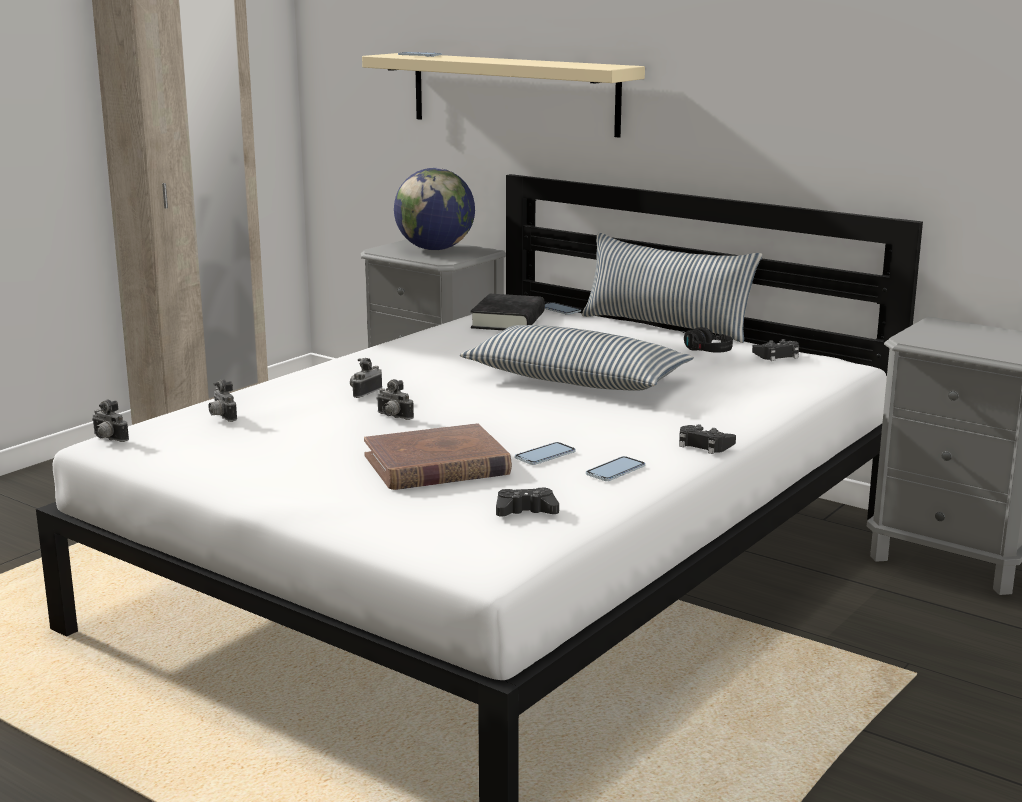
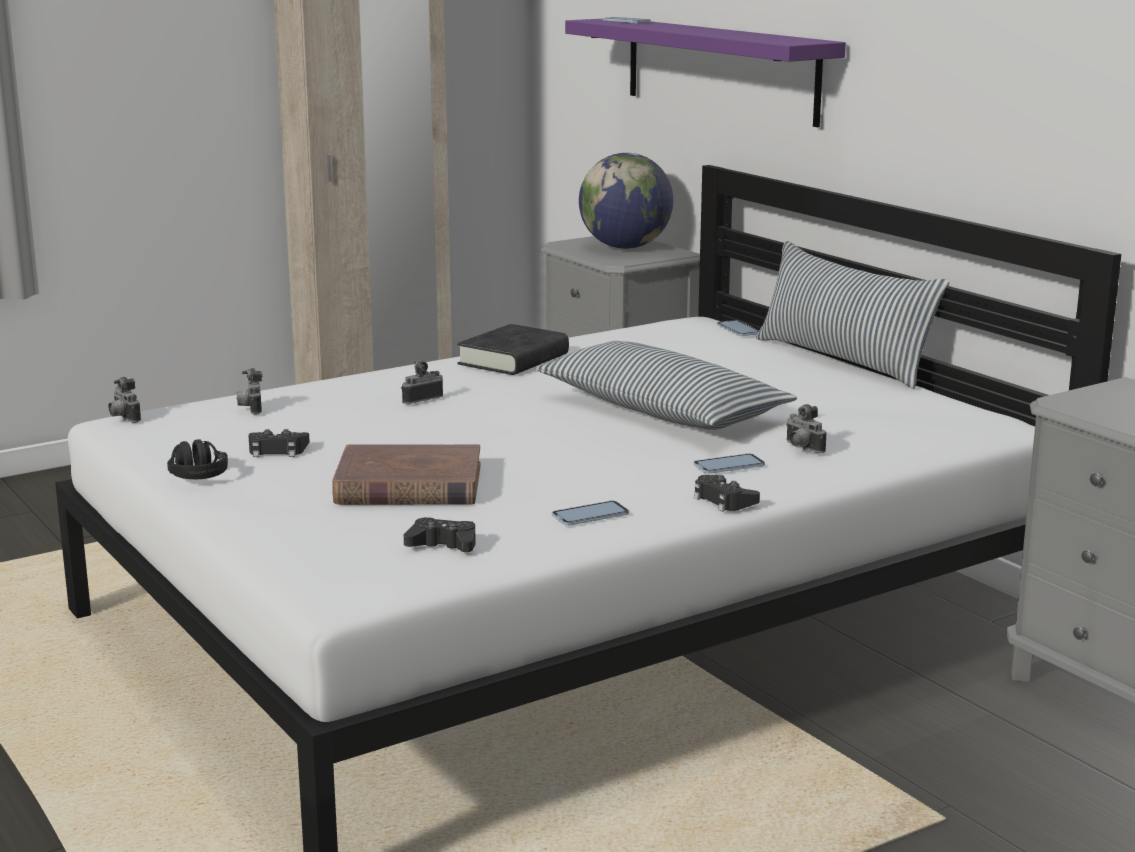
camera: 20 degrees right, 0 degrees up
(392, 417) = (420, 428): camera -> camera (801, 448)
(508, 321) = (664, 336): black book -> black book (513, 359)
(513, 93) = (720, 69): beige shelf -> purple shelf
(545, 455) = (534, 489): phone -> phone (729, 466)
(702, 350) = (851, 392): black headphones -> black headphones (195, 472)
(777, 355) = (937, 408): black game controller -> black game controller (277, 450)

